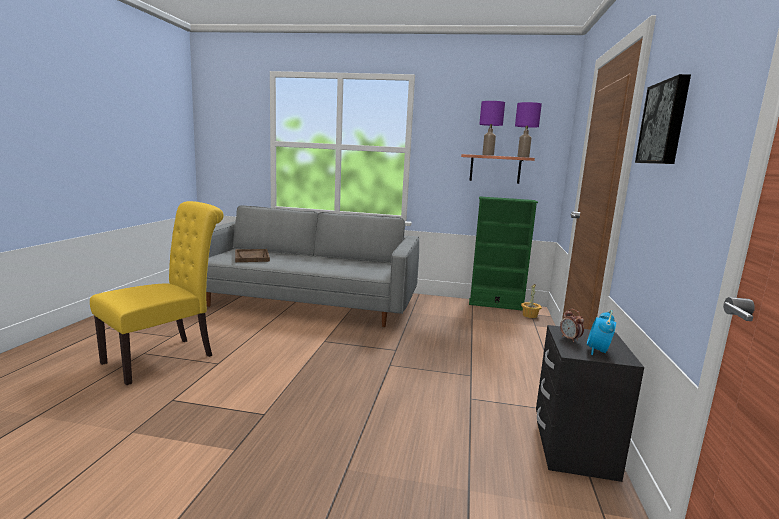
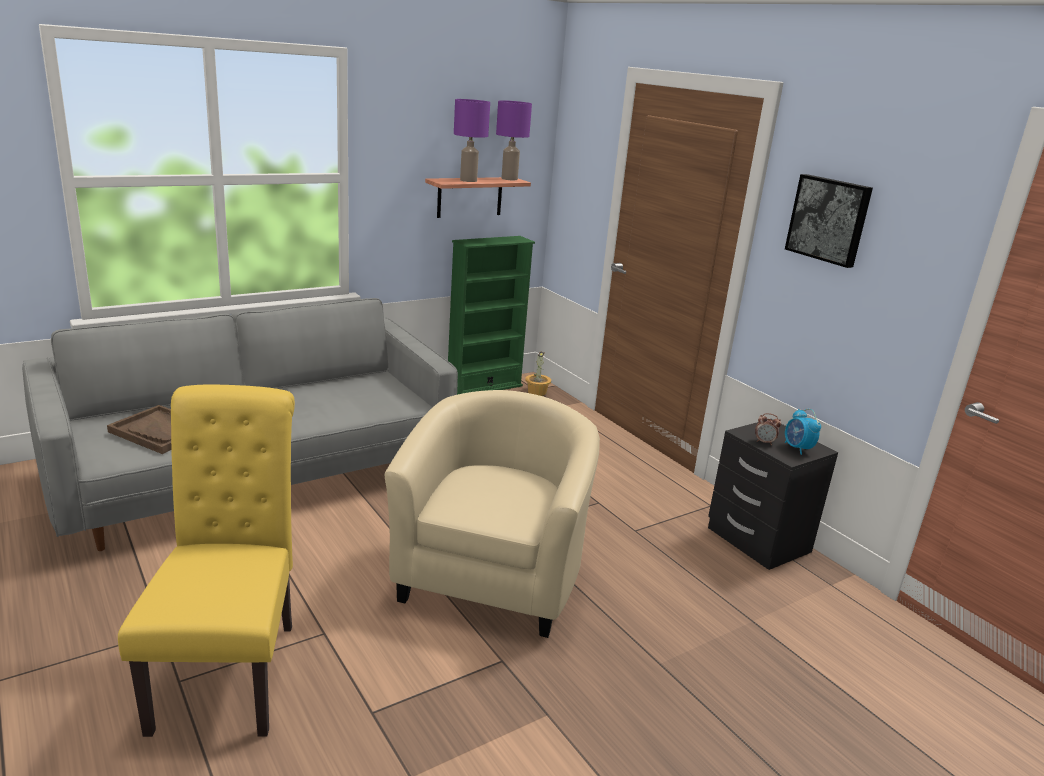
camera: 45 degrees left, 10 degrees up
(335, 379) = (493, 575): none -> beige armchair

